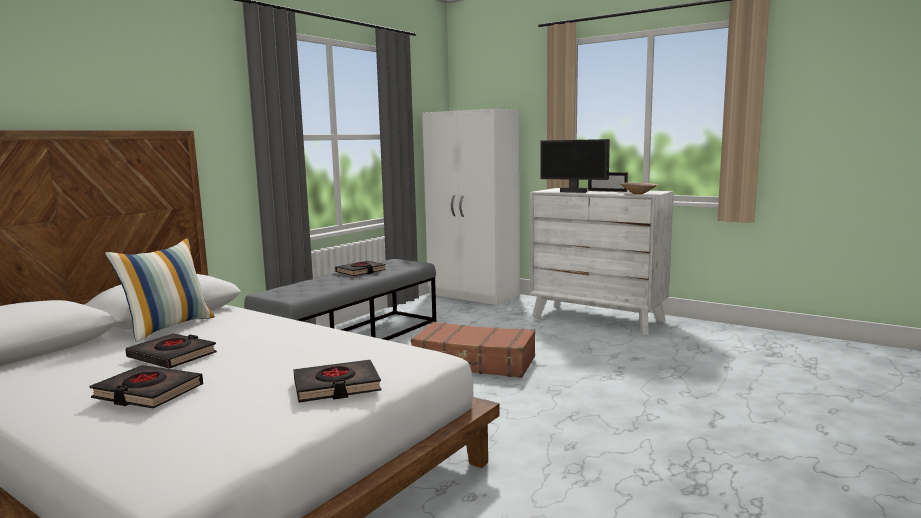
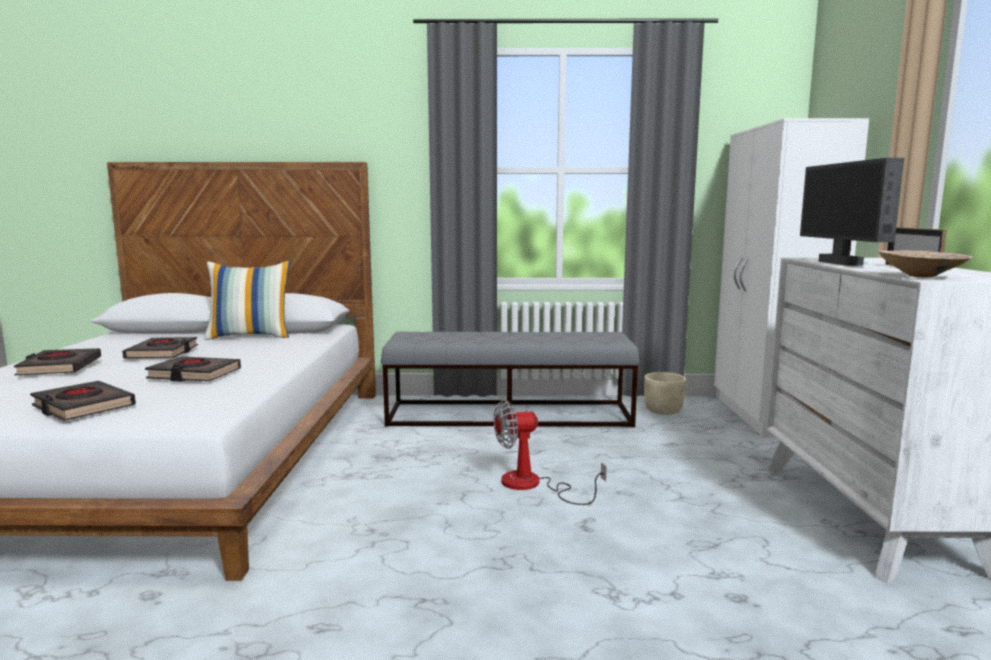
camera: 55 degrees right, 0 degrees up
(361, 271) = (536, 335): black book -> black book (194, 374)
(425, 309) = (663, 411): none -> beige planter
(474, 362) = (533, 485): brown suitcase -> fan

